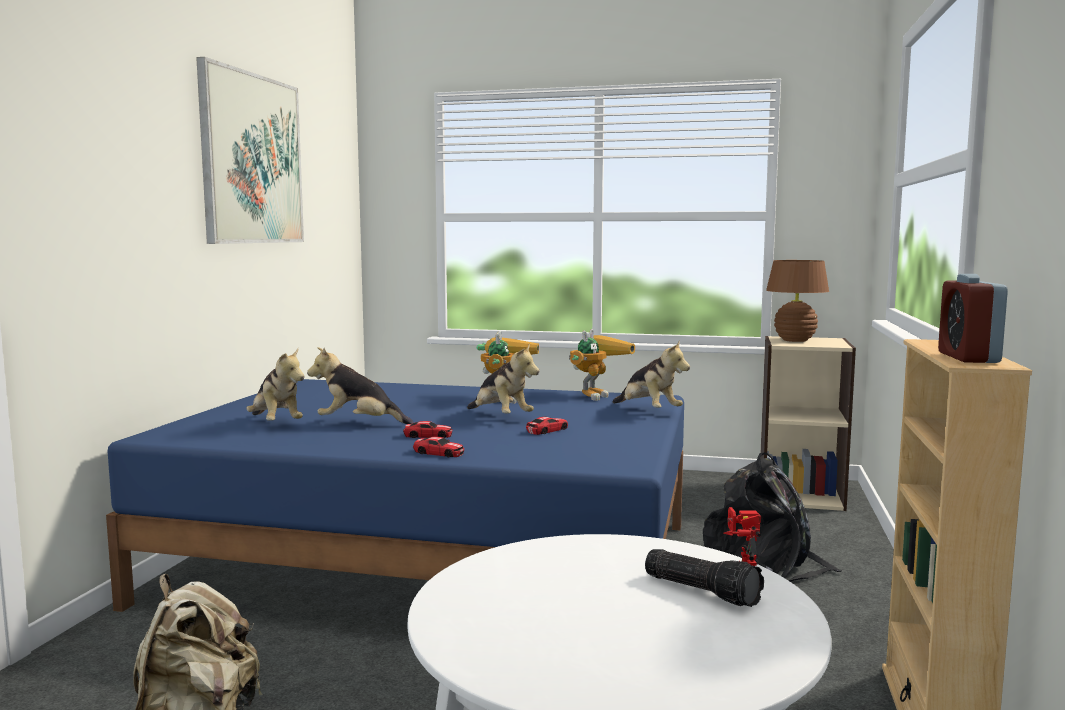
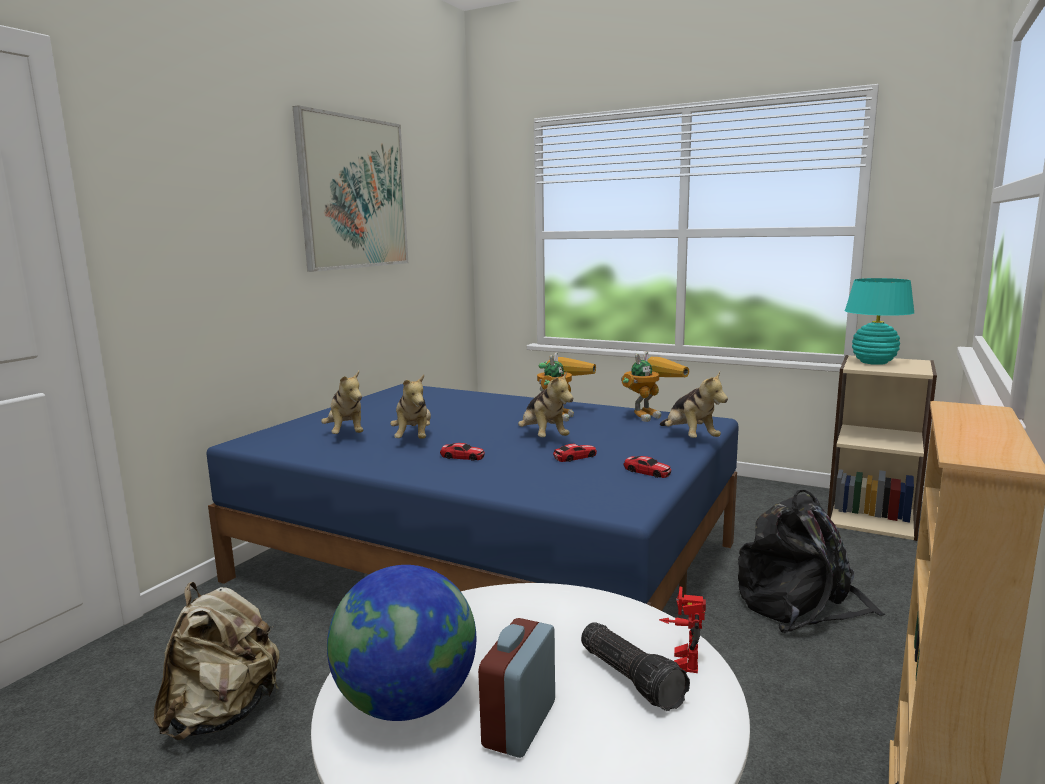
camera: 15 degrees right, 5 degrees up
(359, 424) = (414, 438): plush toy -> plush toy turned 120 degrees counterclockwise
(439, 453) = (457, 479): toy car -> toy car (647, 471)
(507, 630) = (407, 703): none -> globe
(794, 340) = (873, 362): brown table lamp -> turquoise table lamp
(968, 357) = (979, 444): alarm clock -> alarm clock (520, 724)

